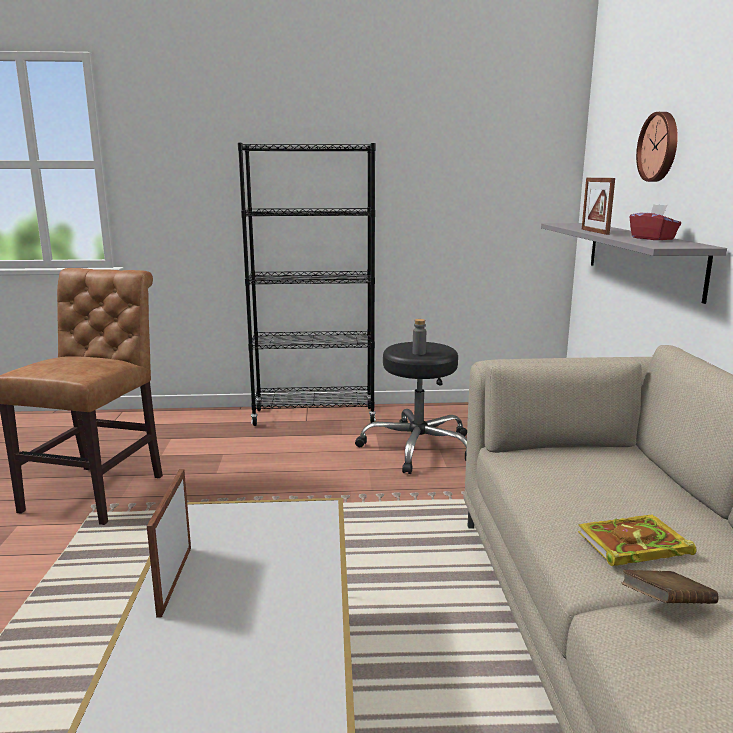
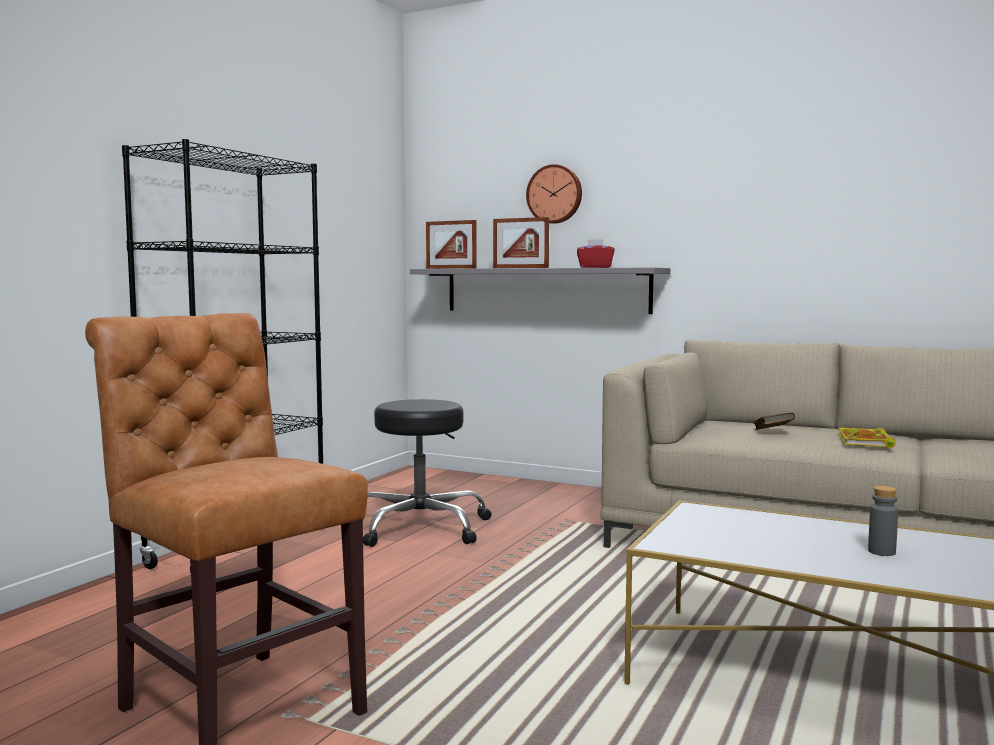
camera: 60 degrees left, 10 degrees down
(175, 580) = (803, 562): picture frame -> picture frame (451, 268)
(419, 353) = (432, 406): grey bottle -> grey bottle (881, 552)
(666, 605) = (936, 451): brown book -> brown book (773, 433)

